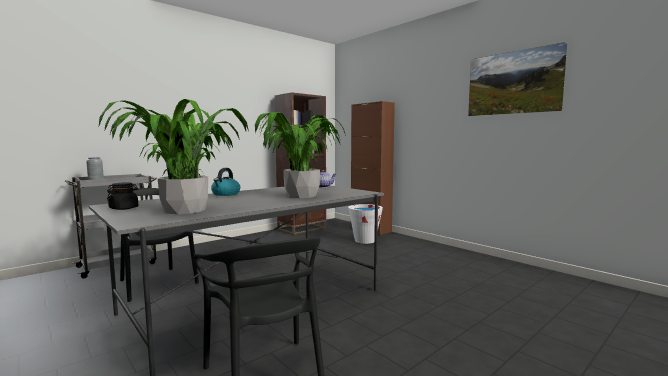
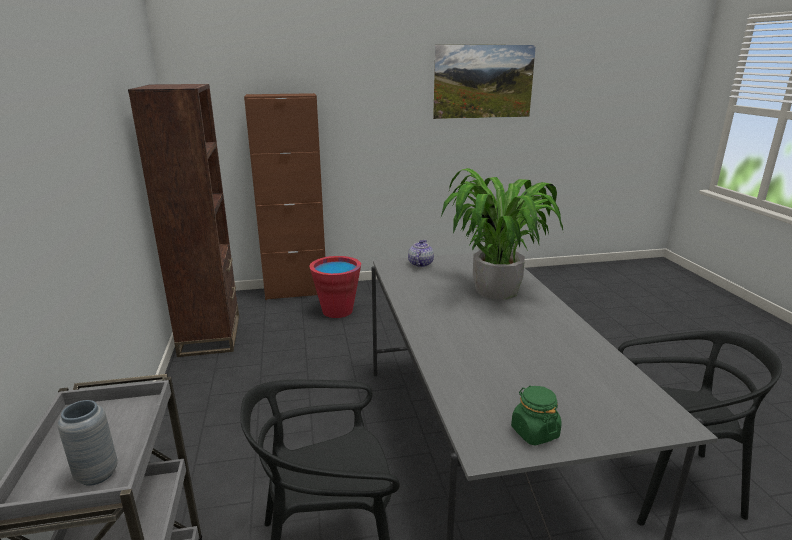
camera: 60 degrees left, 15 degrees up
(124, 208) = (534, 432): black jar -> green jar
(186, 210) = (578, 378): potted plant -> none
(225, 194) = (434, 334): kettle -> none
(365, 240) = (337, 311): white bucket -> red bucket

